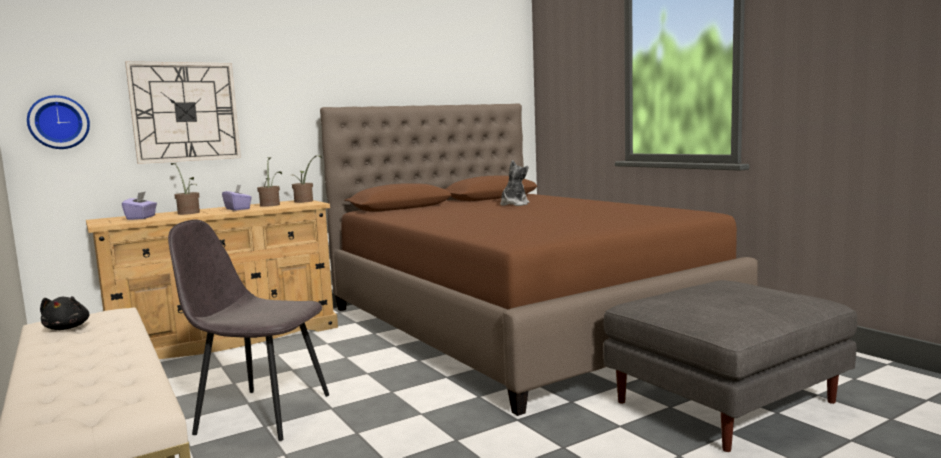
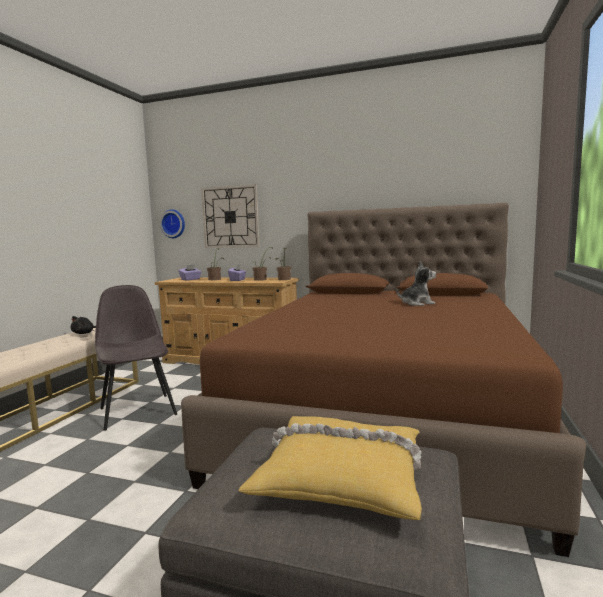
camera: 50 degrees right, 0 degrees up
(736, 296) = (341, 476): none -> yellow pillow

